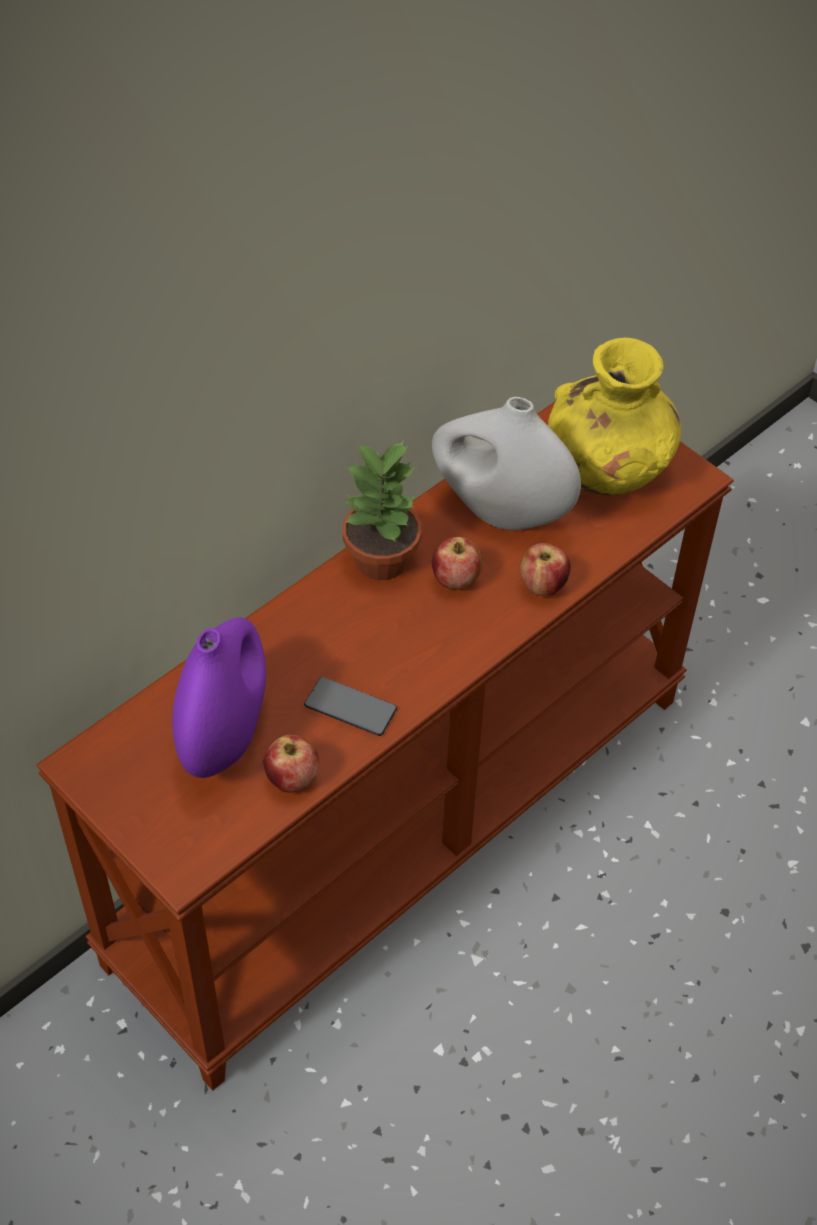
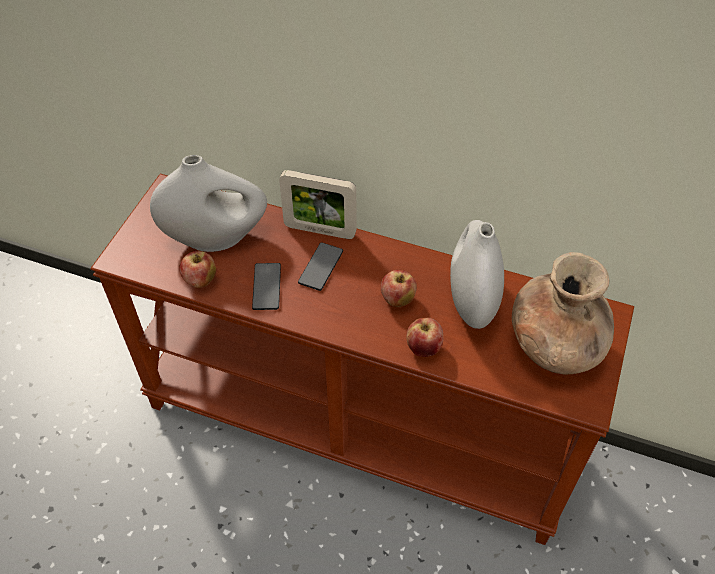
camera: 65 degrees right, 0 degrees up
(224, 735) = (216, 238): purple vase -> white vase
(288, 613) = (320, 230): none -> picture frame
(353, 636) = (321, 267): none -> phone
(382, 560) = (389, 257): potted plant -> none
(607, 469) = (554, 347): yellow vase -> brown vase

